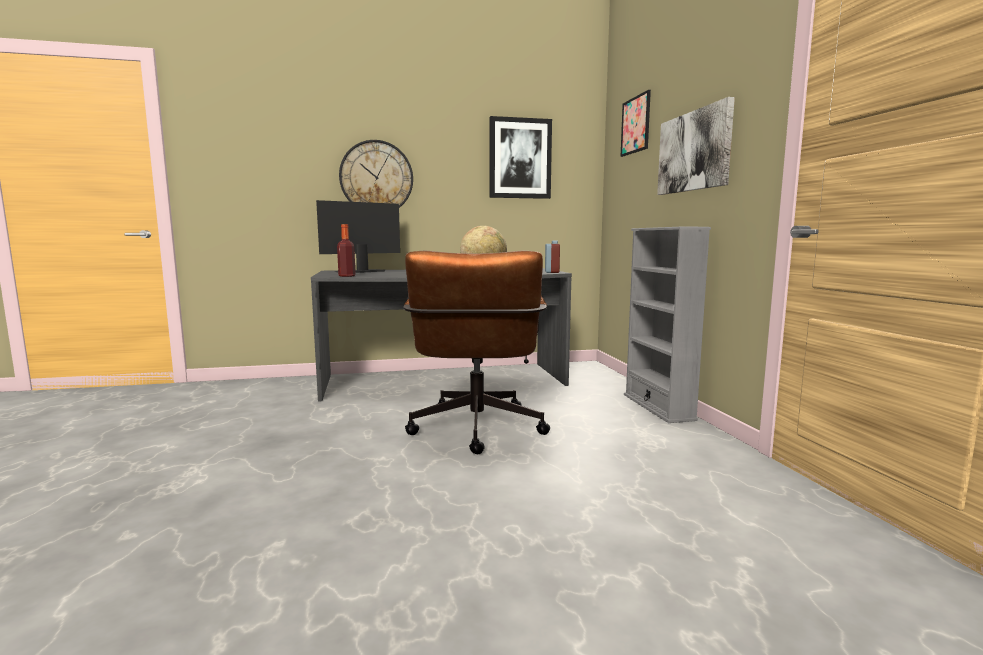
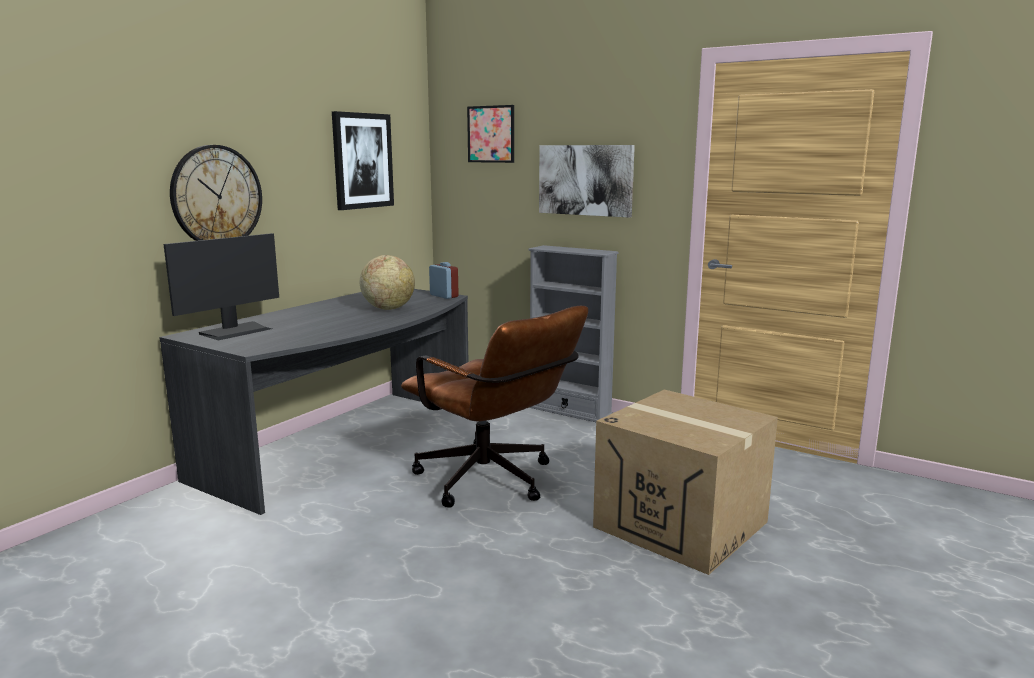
camera: 45 degrees left, 5 degrees up
(347, 276) = (282, 346): bottle -> none
(359, 271) = (236, 331): monitor -> monitor turned 150 degrees counterclockwise
(560, 528) = (681, 524): none -> cardboard box

